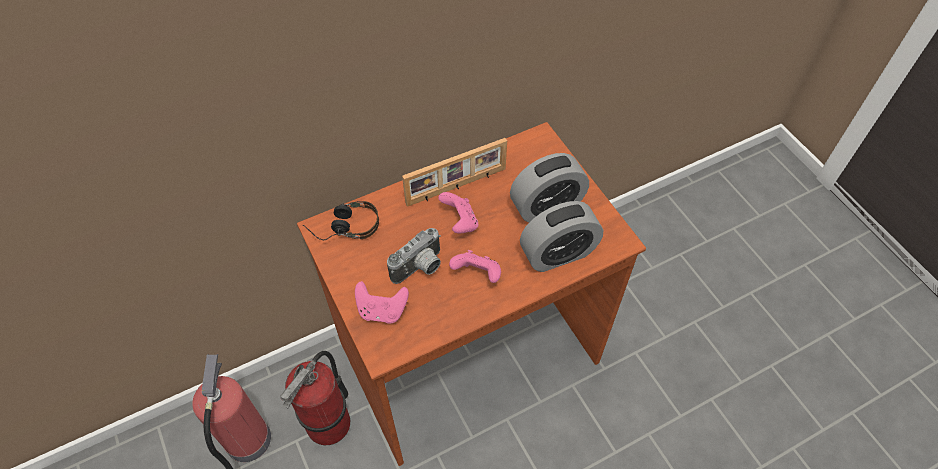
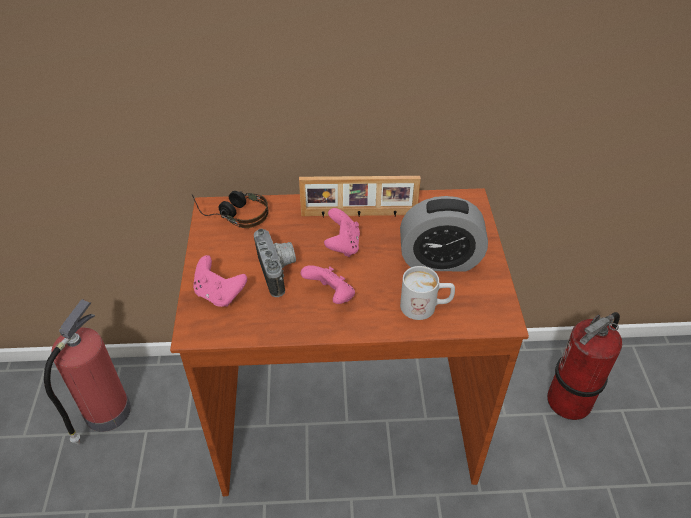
camera: 25 degrees right, 10 degrees down
(329, 423) = (183, 428): fire extinguisher -> fire extinguisher (570, 401)
(420, 268) = (279, 271): camera -> camera turned 90 degrees counterclockwise
(558, 254) = (426, 307): alarm clock -> white mug

